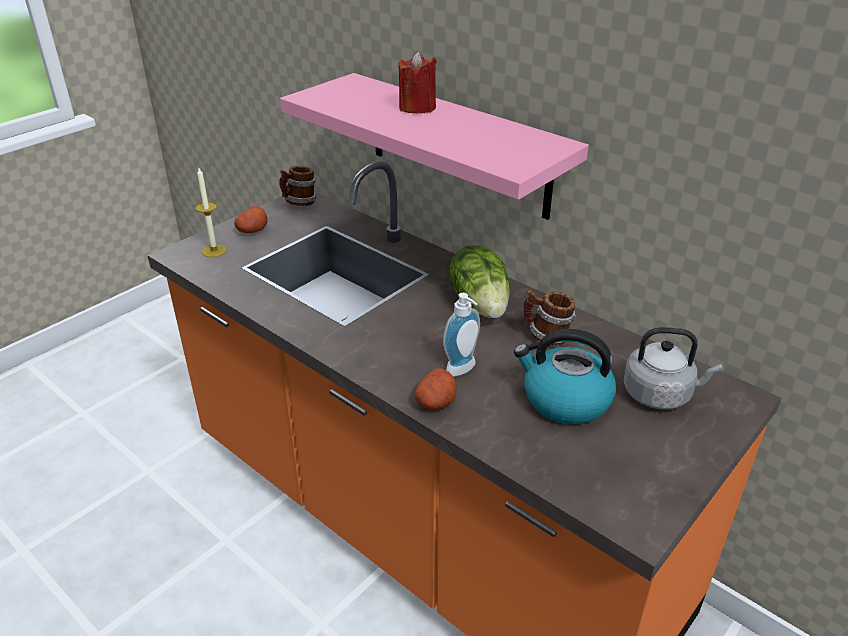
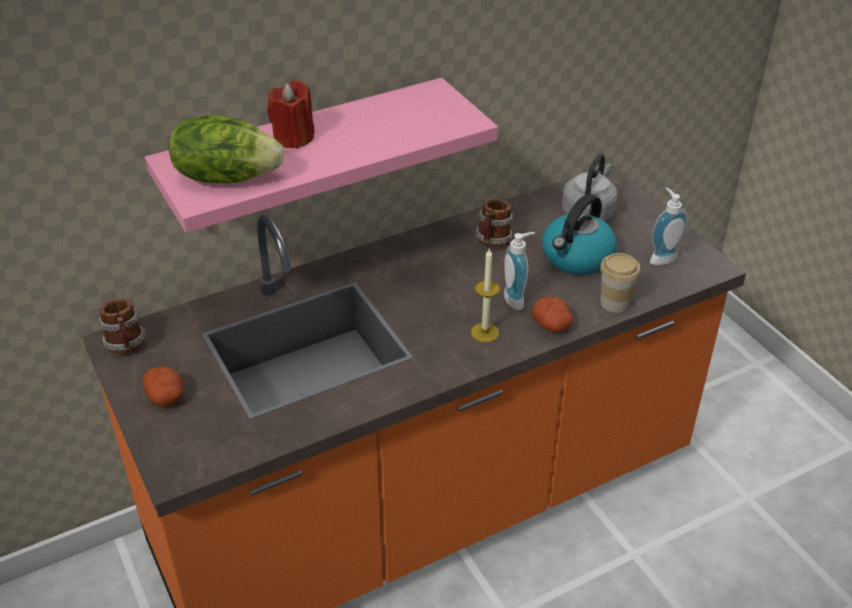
camera: 70 degrees left, 5 degrees up
(214, 251) = (192, 438): candle -> candle (485, 332)
(481, 304) = (425, 263): lettuce -> lettuce (226, 177)
(502, 443) = (614, 303): none -> cup
(620, 471) = (661, 257): none -> soap dispenser

